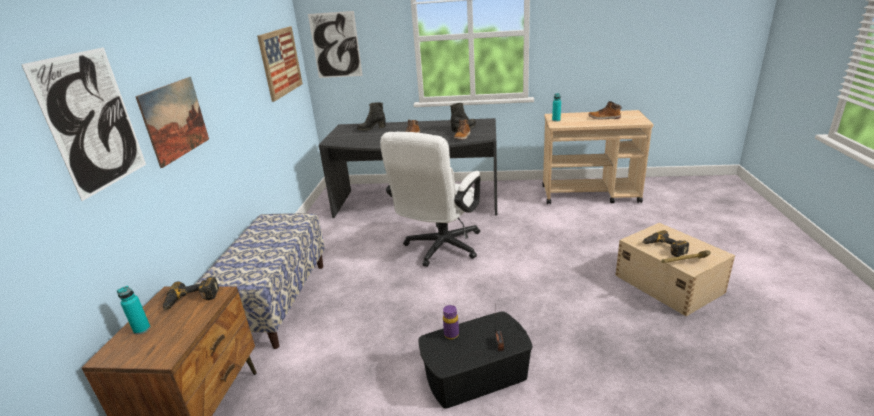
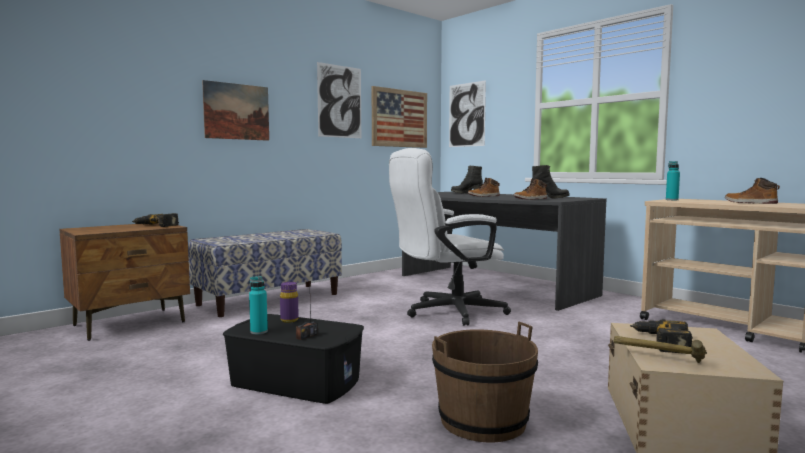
camera: 40 degrees right, 20 degrees down
(92, 121) = (154, 81): picture -> picture (340, 101)
(142, 329) = (110, 227): turquoise bottle -> turquoise bottle (259, 332)
(610, 336) = (483, 421): none -> brown bucket

